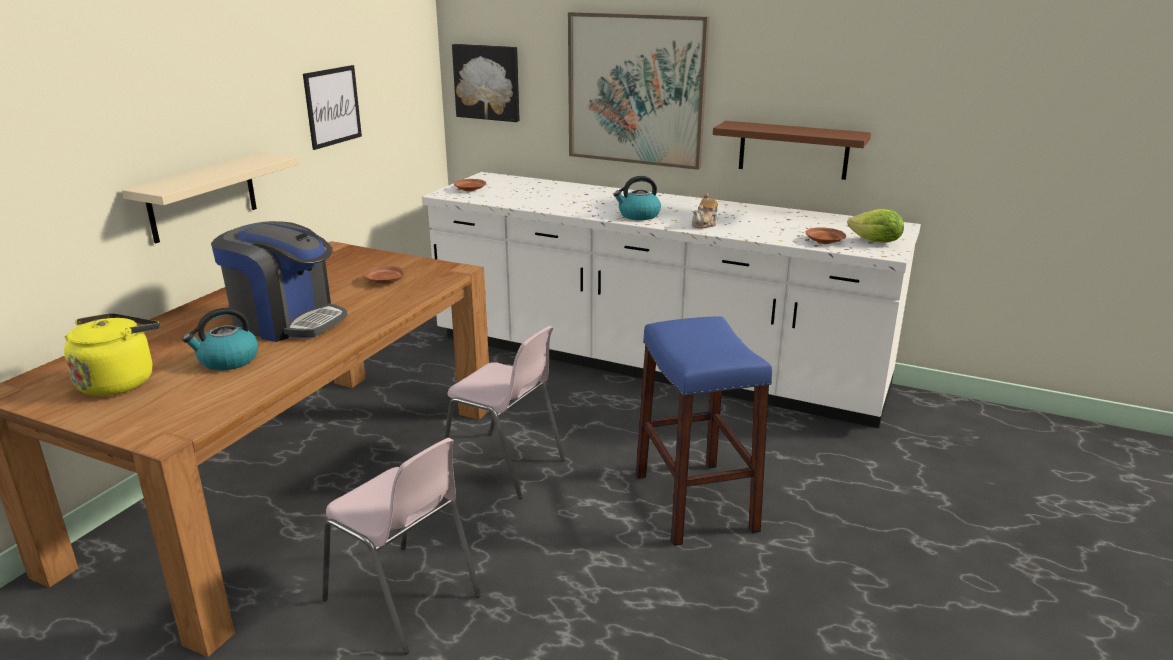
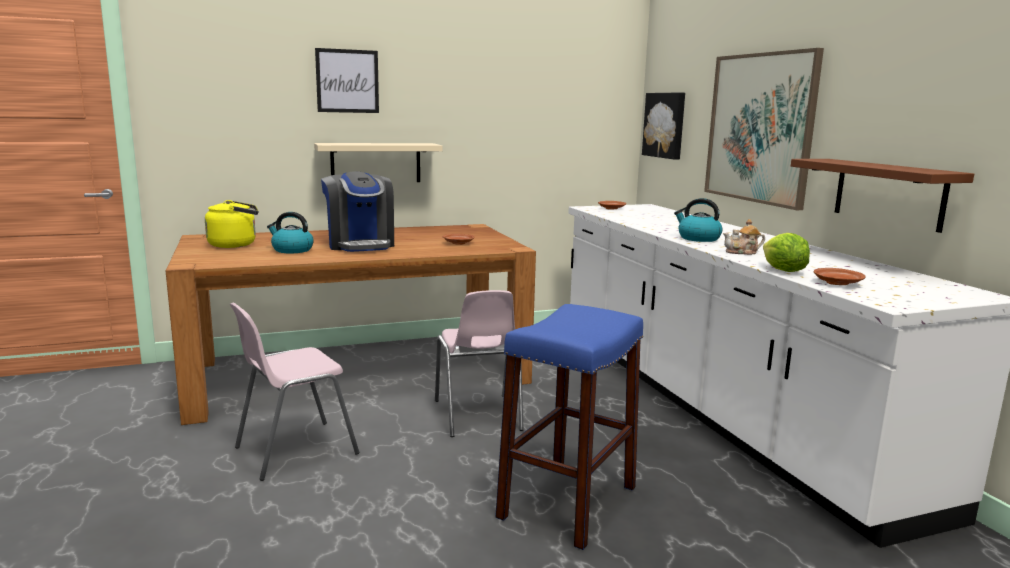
camera: 45 degrees right, 10 degrees down
(332, 106) = (509, 123): picture -> picture (347, 81)
(403, 599) = (294, 450): pink chair -> pink chair turned 60 degrees clockwise
(876, 242) = (905, 296): lettuce -> lettuce (782, 271)

